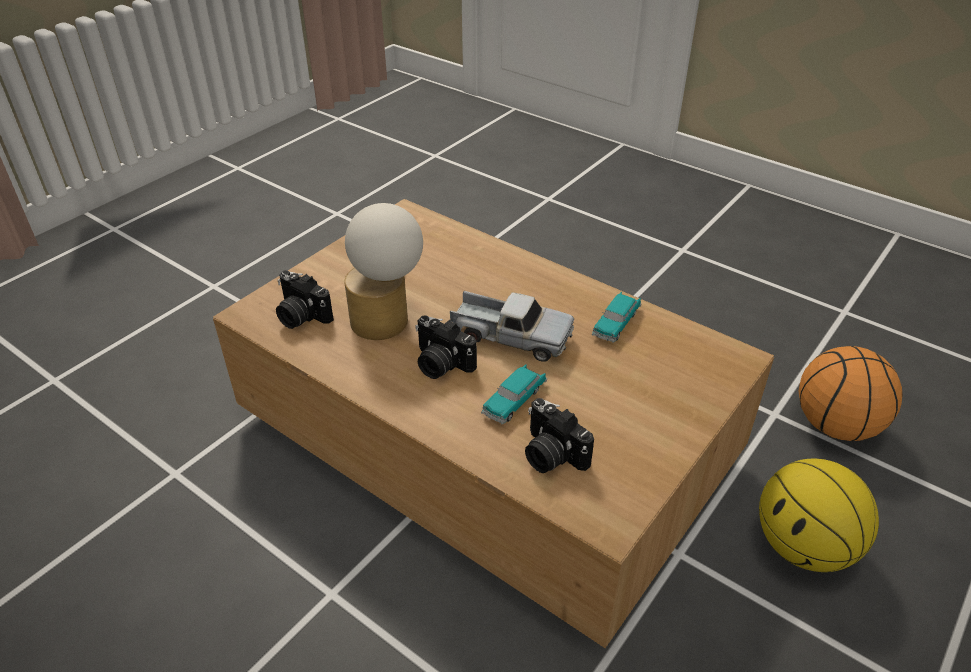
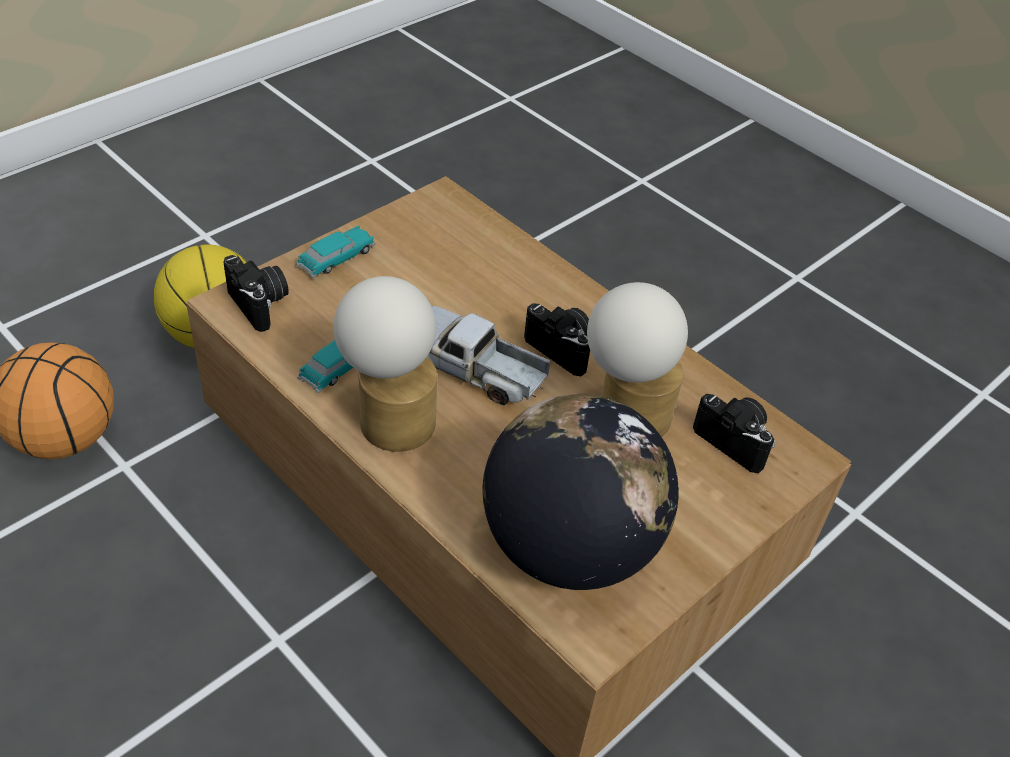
camera: 175 degrees left, 5 degrees up
(423, 245) = (569, 547): none -> globe
(514, 400) = (492, 299): toy car -> toy car (337, 258)
(550, 455) = (472, 247): camera -> camera (261, 304)
(562, 296) = (390, 416): none -> table lamp

